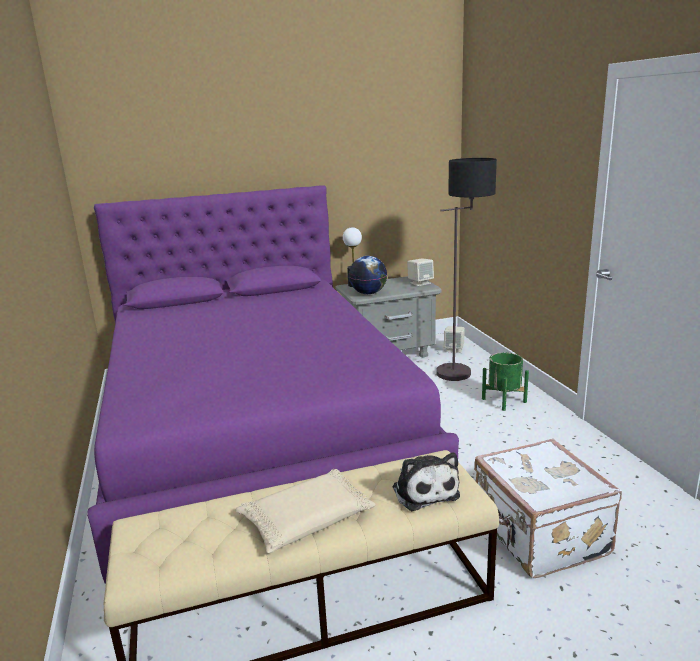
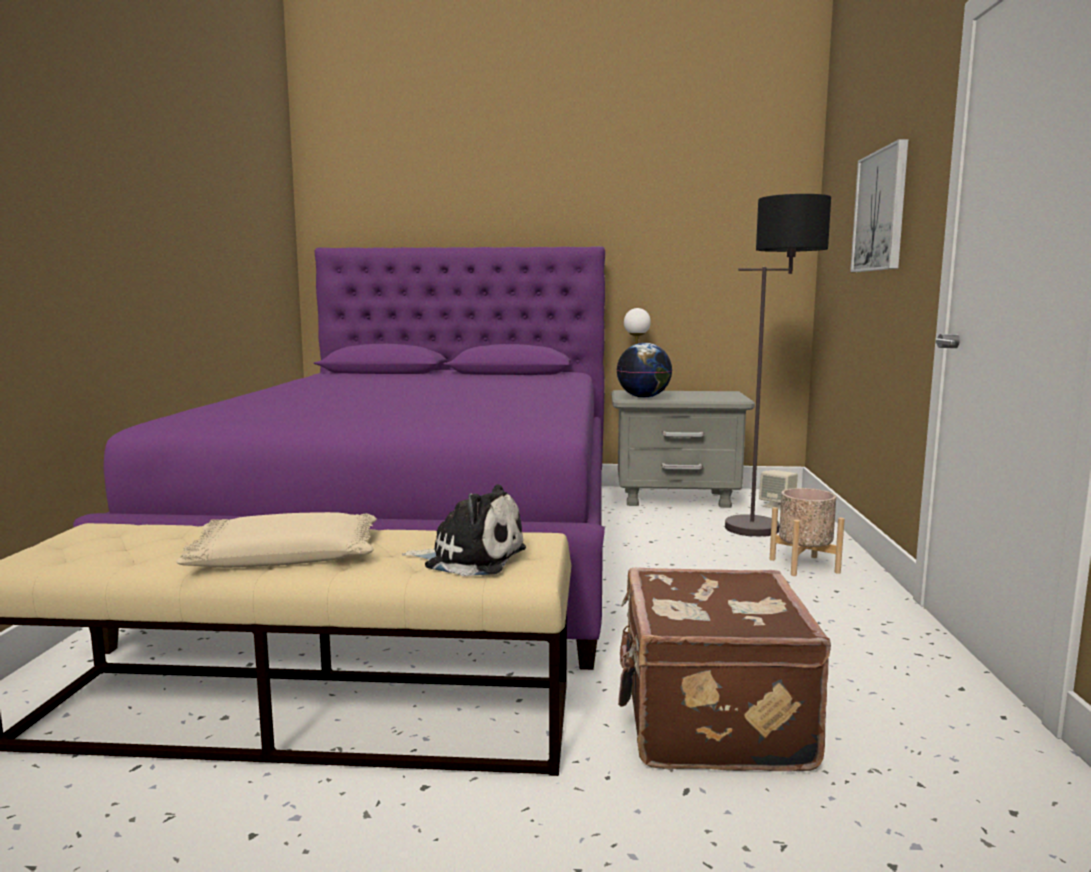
camera: 20 degrees right, 10 degrees down
(420, 283) = (730, 396): beige speaker -> none
(424, 490) = (470, 558): plush toy -> plush toy turned 75 degrees counterclockwise
(504, 400) = (804, 566): green planter -> beige planter
(530, 170) = (881, 211): none -> picture
(538, 536) = (709, 720): white suitcase -> brown suitcase

